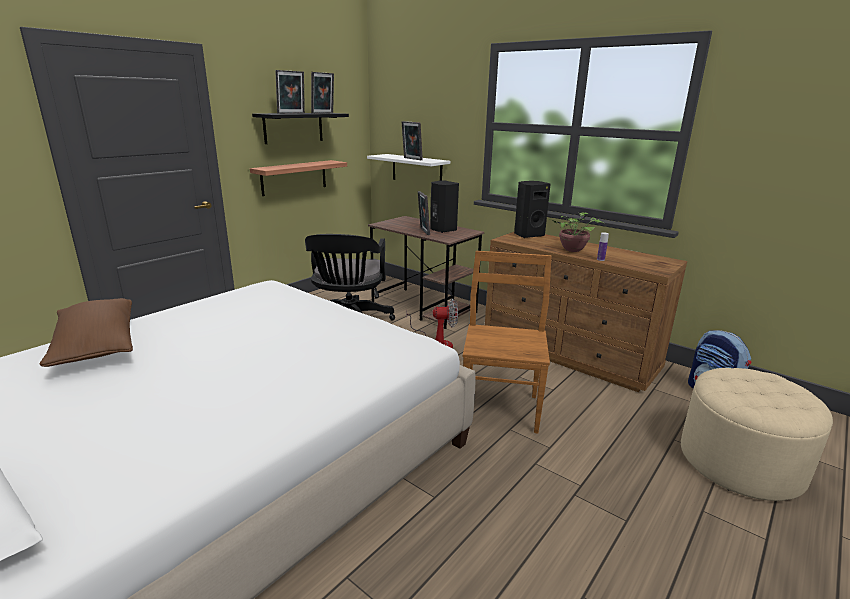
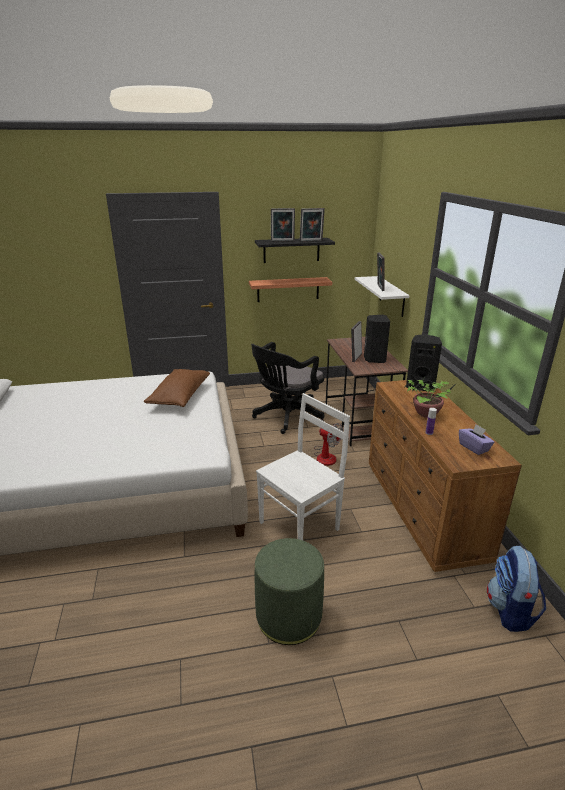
camera: 40 degrees right, 5 degrees up
(96, 346) = (76, 391): brown pillow -> brown pillow (179, 396)
(500, 408) = (301, 525): brown chair -> white chair
(606, 487) = (289, 616): none -> green ottoman
(644, 260) = (474, 447): none -> purple tissue box
(740, 462) = (427, 672): beige ottoman -> none

